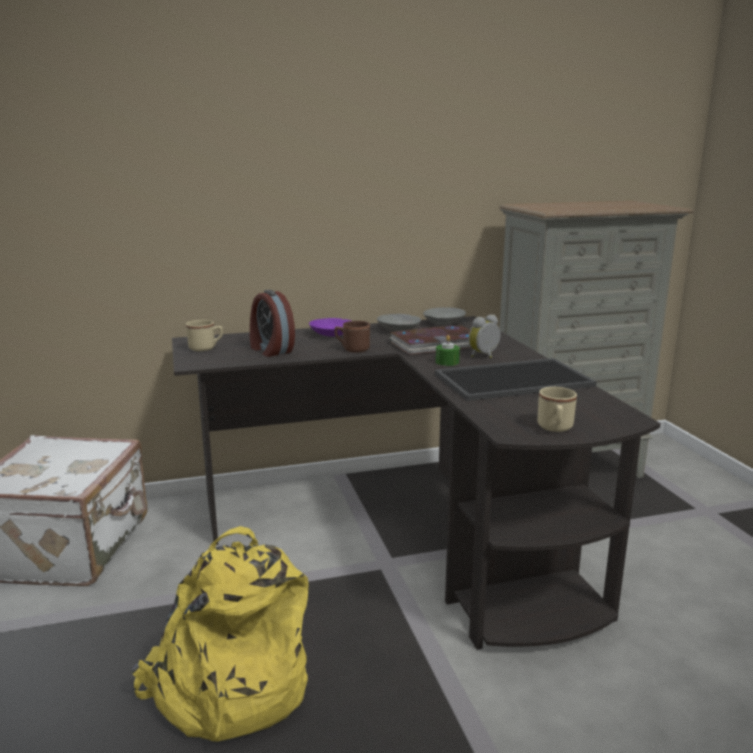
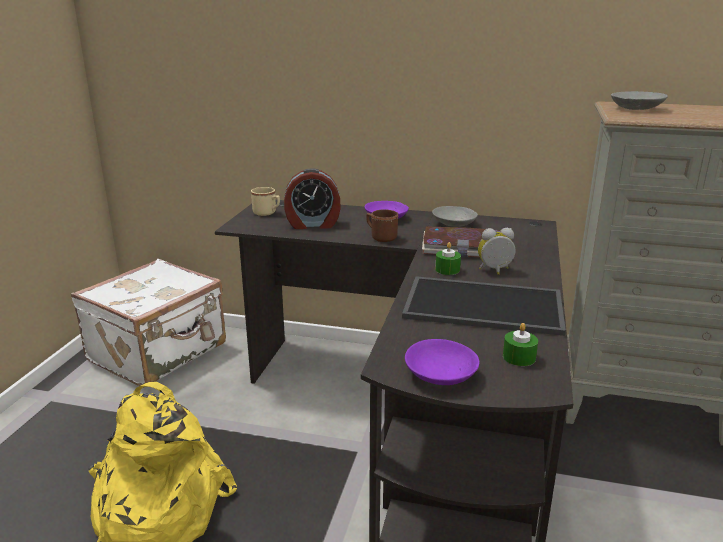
camera: 30 degrees right, 5 degrees up
(270, 350) = (313, 224): alarm clock -> alarm clock turned 90 degrees counterclockwise
(443, 323) = (508, 224): grey bowl -> grey bowl (635, 108)
(555, 428) = (441, 375): beige mug -> purple bowl
(588, 405) = (519, 357): none -> green candle

